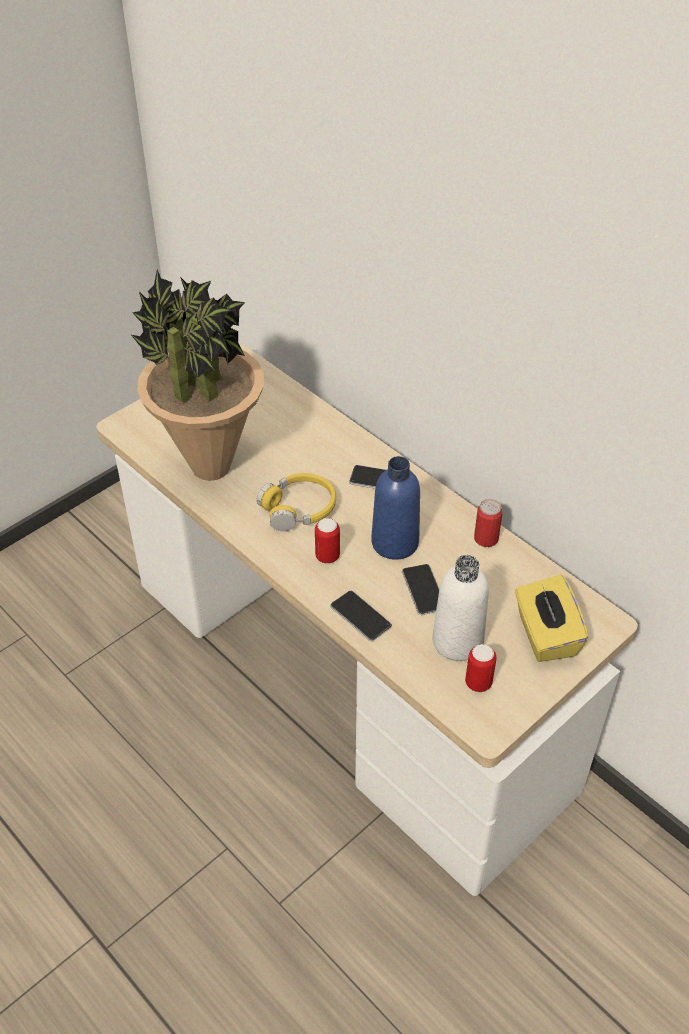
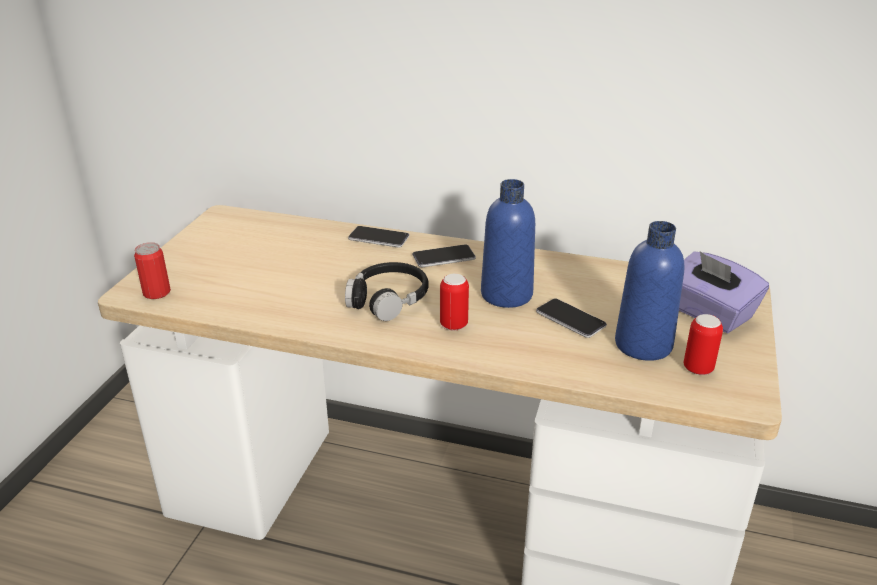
camera: 30 degrees left, 15 degrees down
(210, 467) = (263, 296): potted plant -> none
(299, 509) = (388, 299): yellow headphones -> black headphones
(360, 616) = (535, 359): phone -> phone (378, 238)
(457, 641) = (643, 345): white bottle -> blue bottle
(486, 538) = (582, 267): can -> can (156, 292)
(545, 635) = (708, 313): yellow tissue box -> purple tissue box

